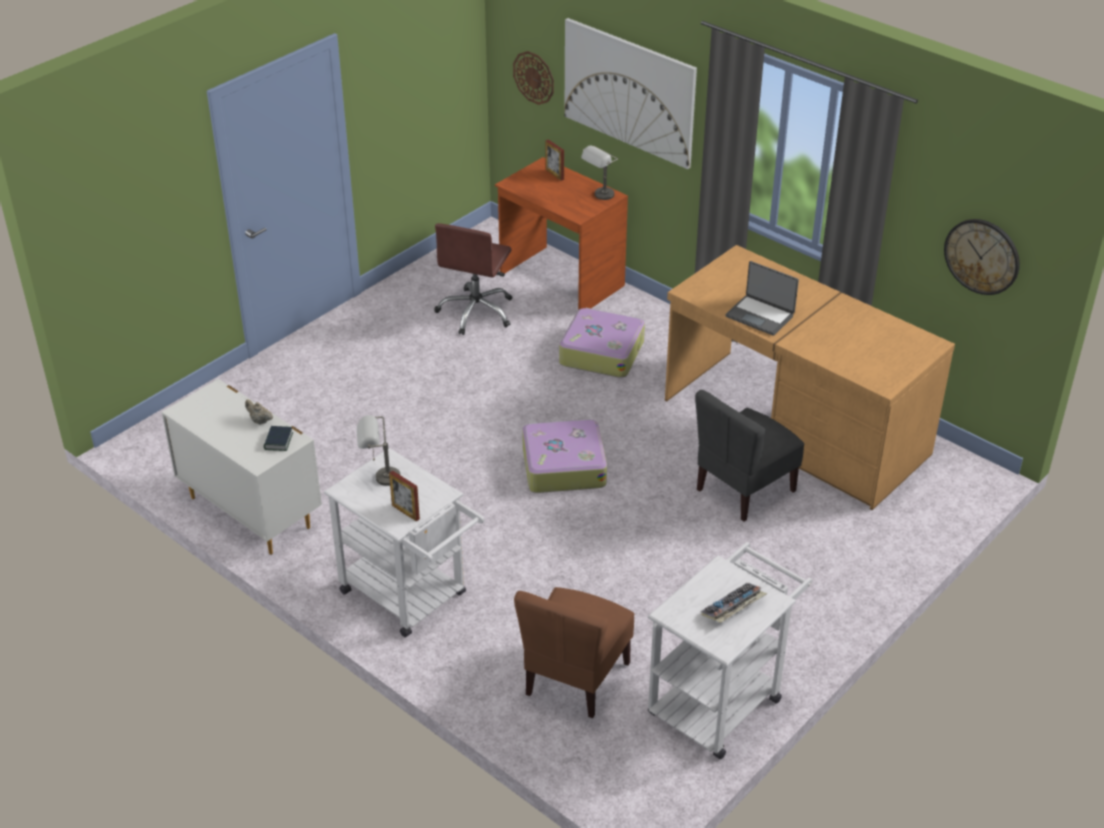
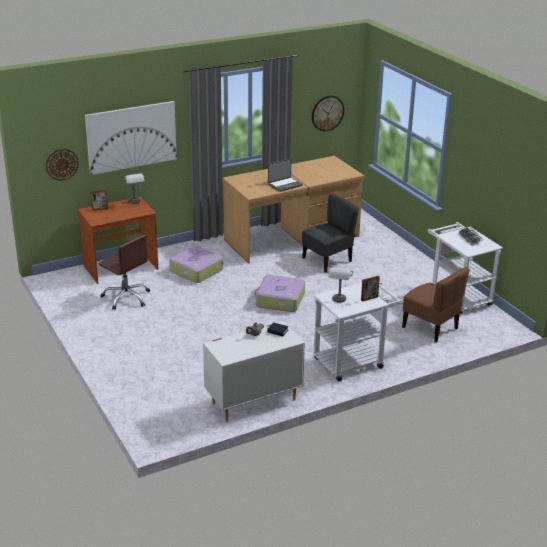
camera: 70 degrees left, 10 degrees down
(744, 490) = (327, 260): grey chair -> grey chair turned 105 degrees counterclockwise

